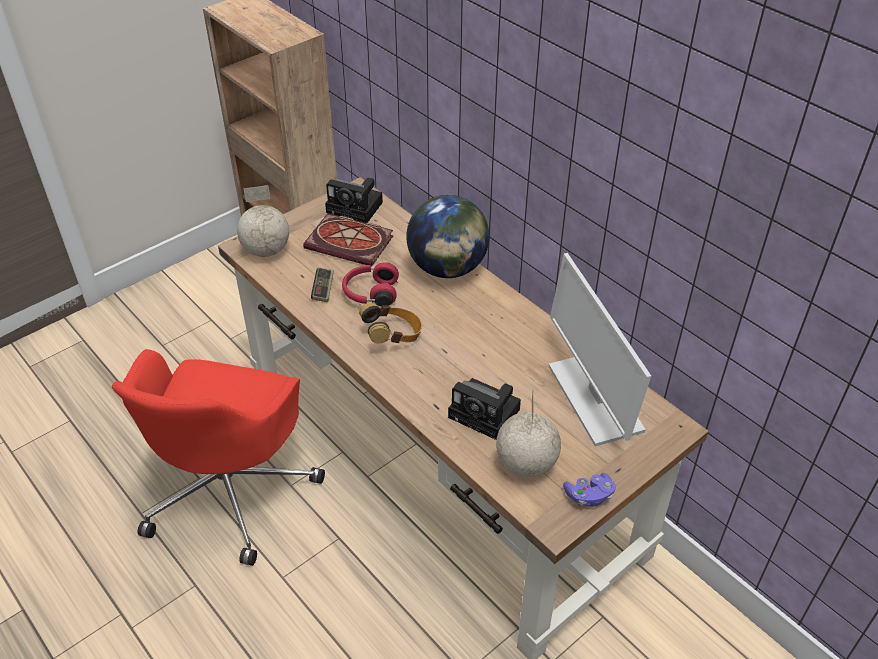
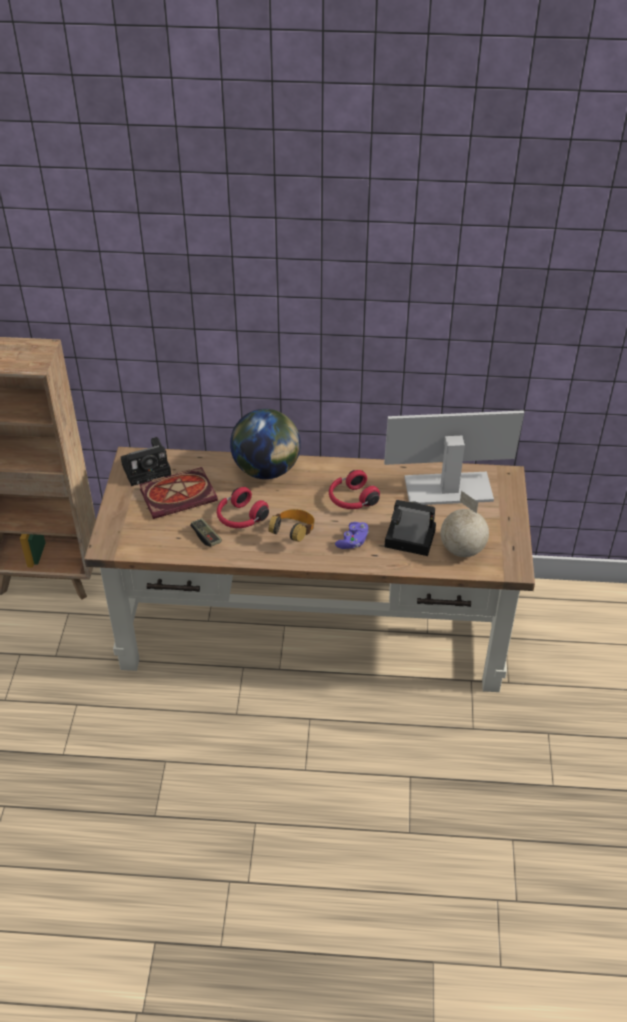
camera: 45 degrees left, 0 degrees up
(231, 489) = (198, 749): red office chair -> none
(266, 250) = (126, 538): globe -> none
(485, 343) = (351, 499): none -> red headphones
(487, 414) = (407, 538): camera -> camera turned 150 degrees counterclockwise
(589, 496) = (512, 542): purple game controller -> purple game controller (353, 541)
(593, 397) = (449, 489): monitor -> monitor turned 150 degrees clockwise

